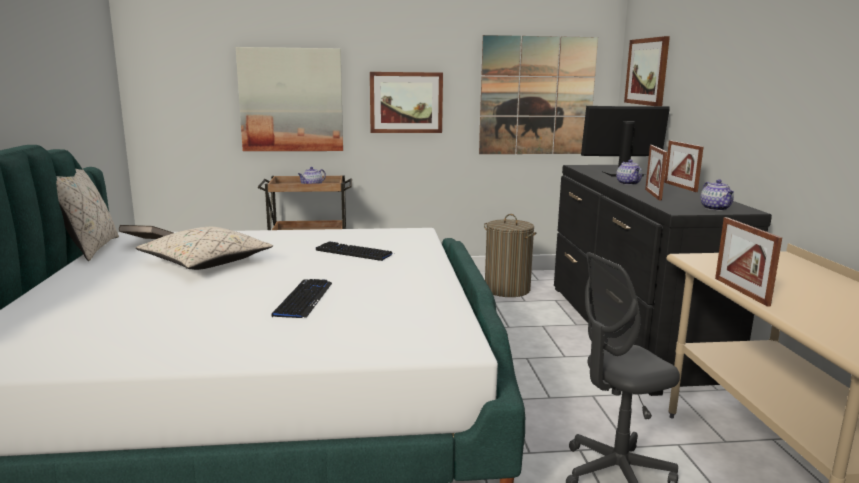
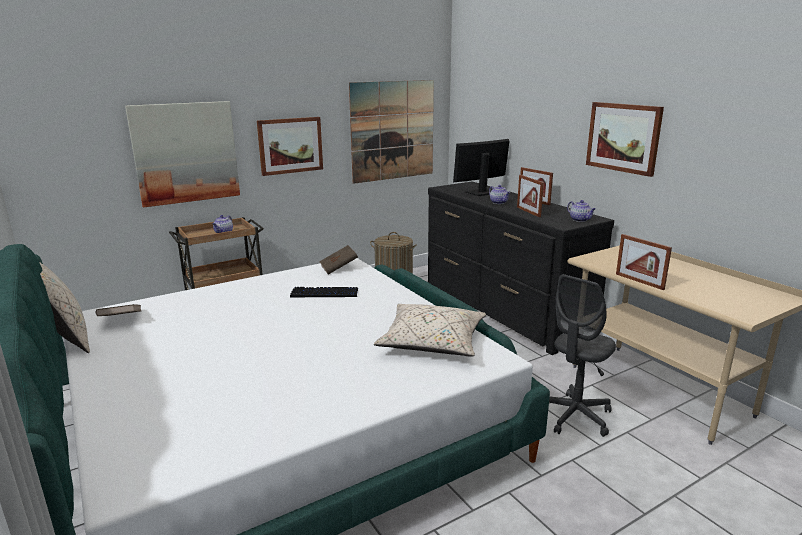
camera: 25 degrees left, 5 degrees up
(206, 263) = (210, 329): beige pillow -> beige pillow (432, 342)
(304, 299) = (343, 346): keyboard -> none
(400, 235) = (338, 268): none -> brown book
(647, 71) = (480, 109): picture -> picture (623, 137)

